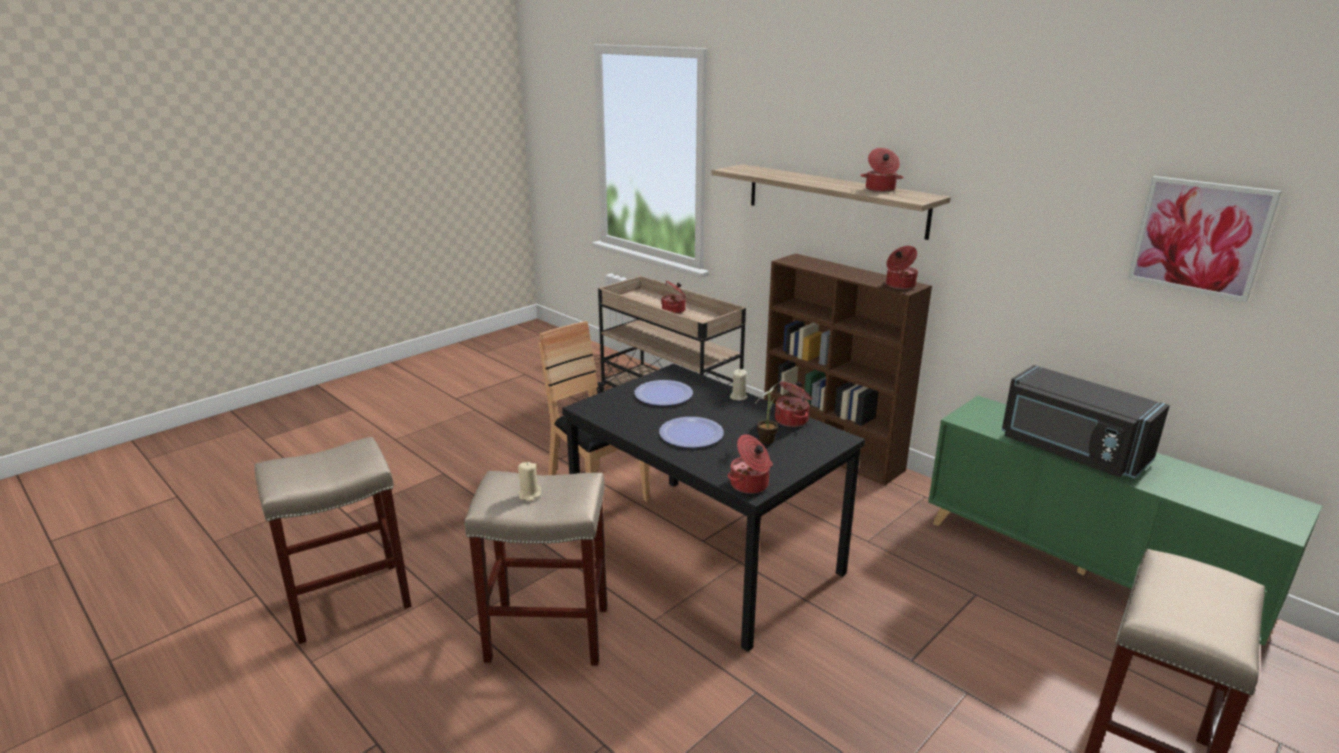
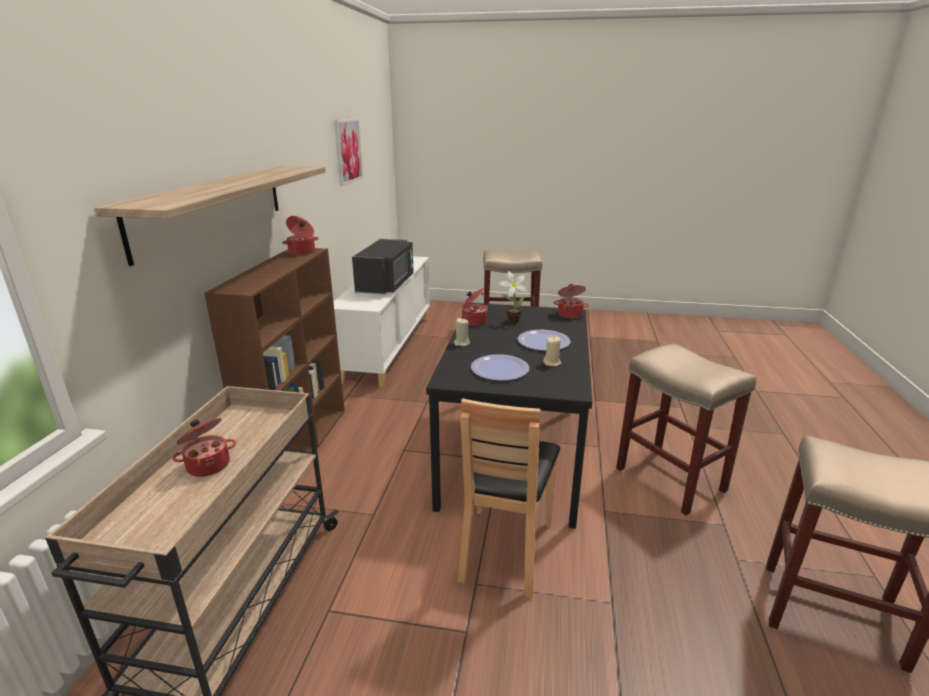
camera: 125 degrees left, 0 degrees up
(529, 495) = (700, 363): beige candle -> beige candle (552, 363)
(880, 189) = (267, 172): cooking pot -> none
(1085, 569) = (388, 347): green cabinet -> white cabinet

